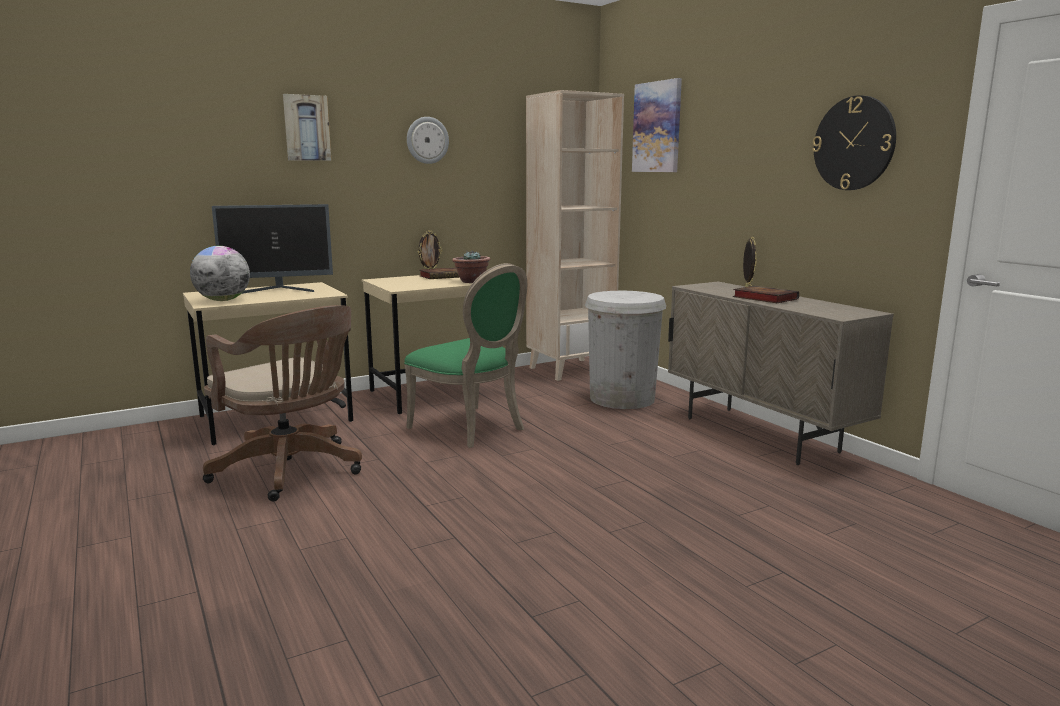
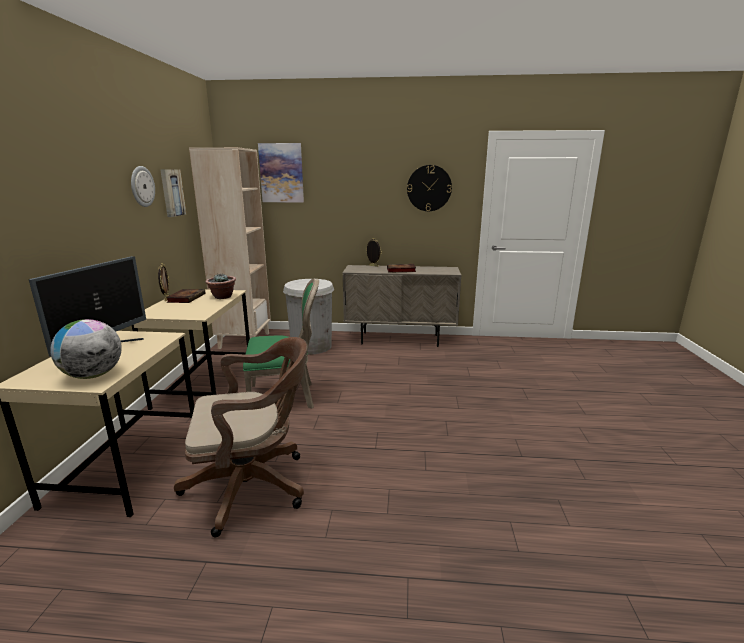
camera: 55 degrees left, 5 degrees up
(306, 128) = (62, 181): picture -> picture (171, 192)

